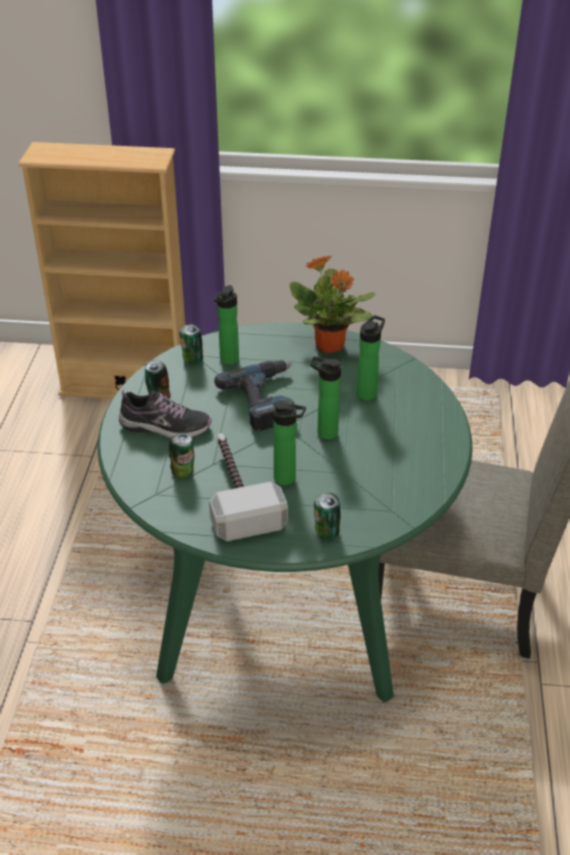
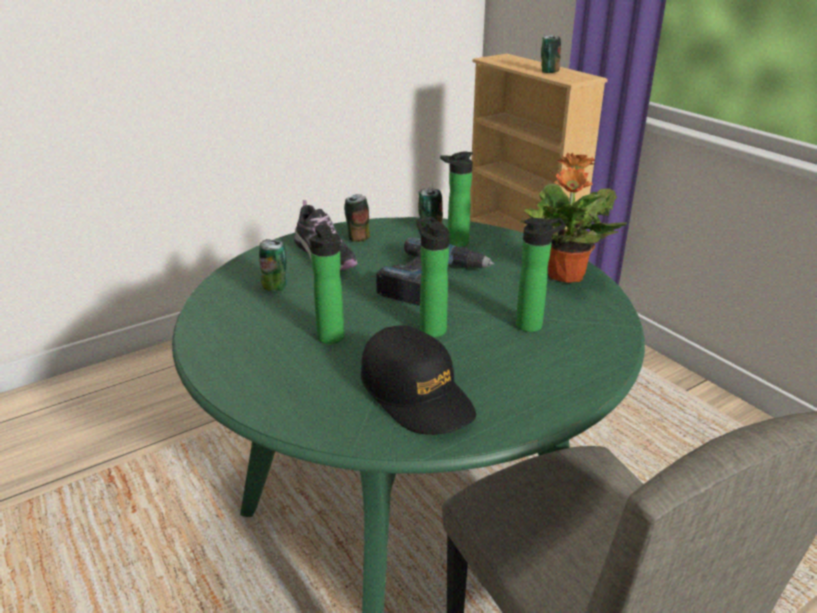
camera: 50 degrees right, 10 degrees down
(237, 491) = (279, 322): hammer -> none
(326, 533) = (274, 397): can -> can (548, 71)
(386, 476) = (417, 394): none -> black cap

